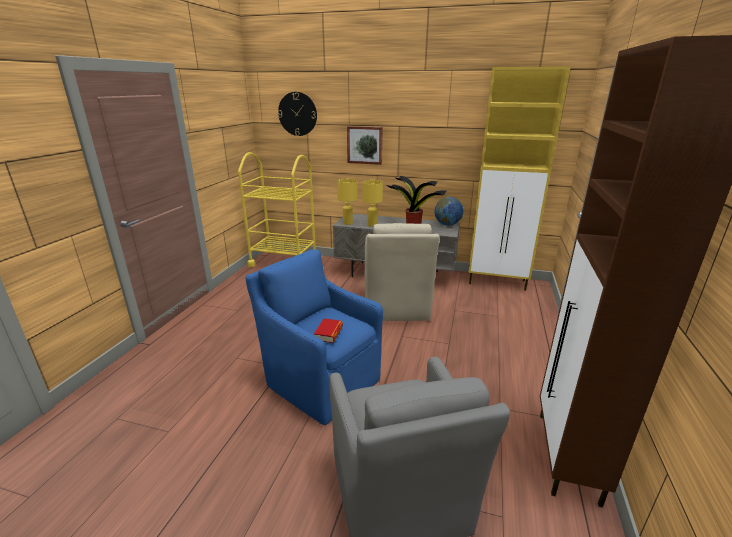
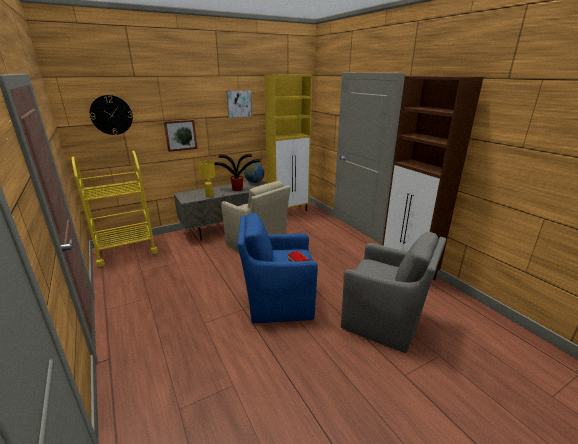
camera: 45 degrees left, 0 degrees up
(347, 223) = (190, 199): yellow table lamp -> none
(447, 110) = (239, 104): none -> picture

